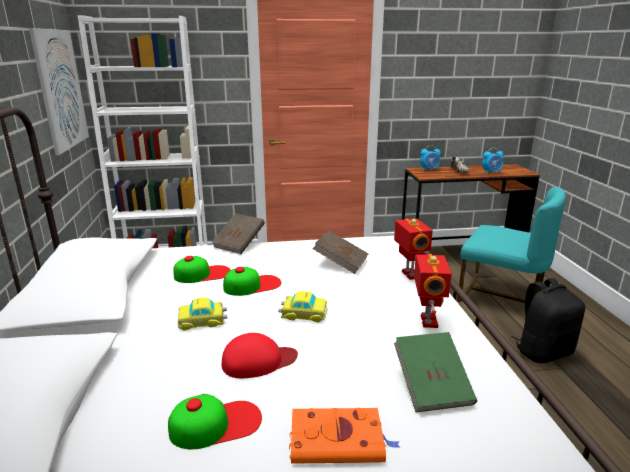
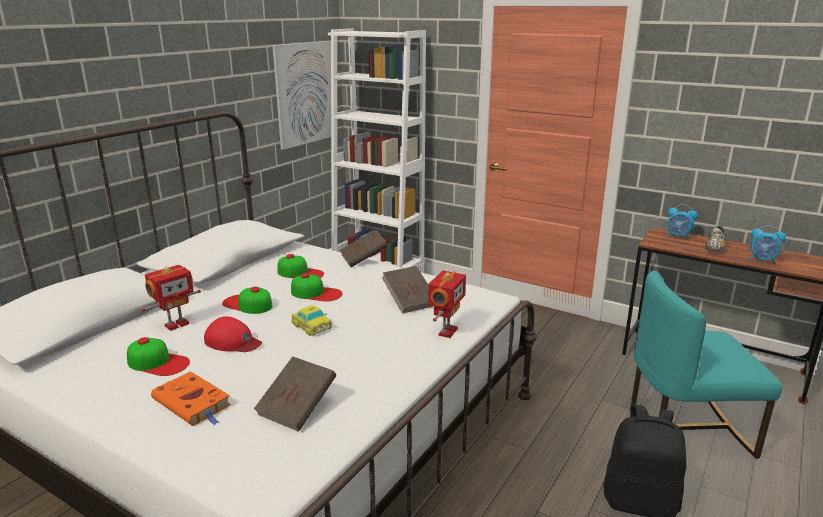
camera: 40 degrees right, 0 degrees up
(203, 320) = (247, 304): toy car -> cap
(427, 321) = (384, 369): toy robot -> toy robot (176, 324)
(432, 386) = (297, 408): green book -> brown book
(500, 296) = (686, 428): turquoise chair -> turquoise chair turned 105 degrees clockwise

